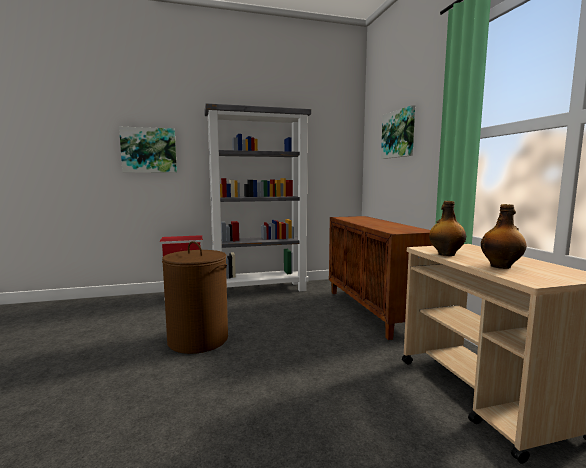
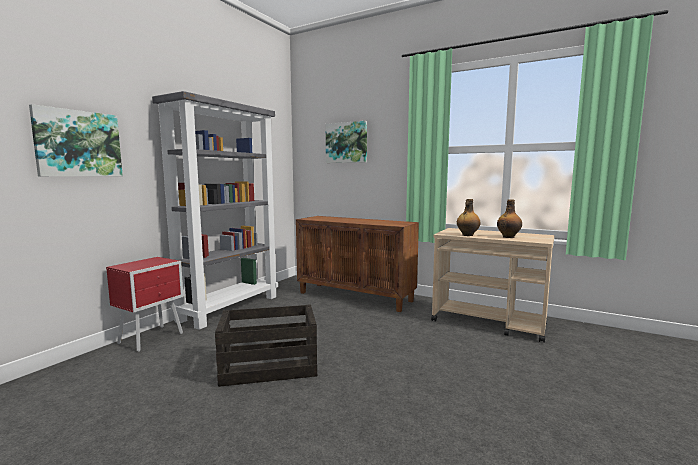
camera: 45 degrees left, 0 degrees up
(198, 340) = (270, 366): brown laundry basket -> crate

